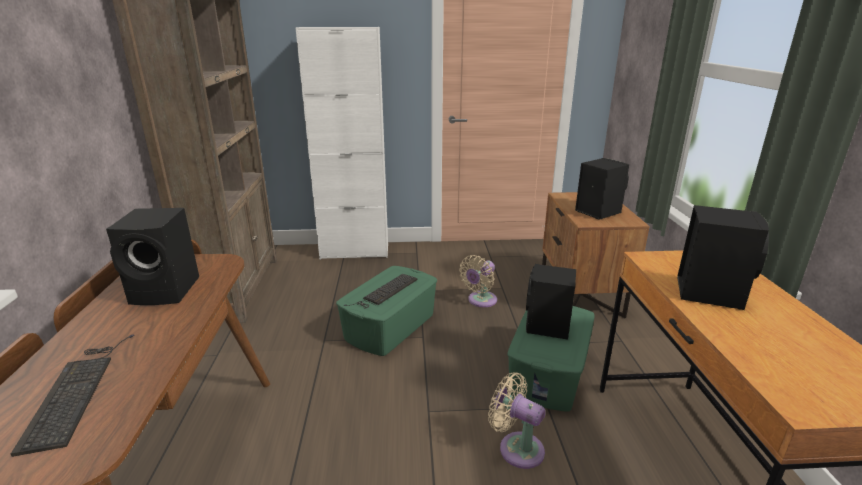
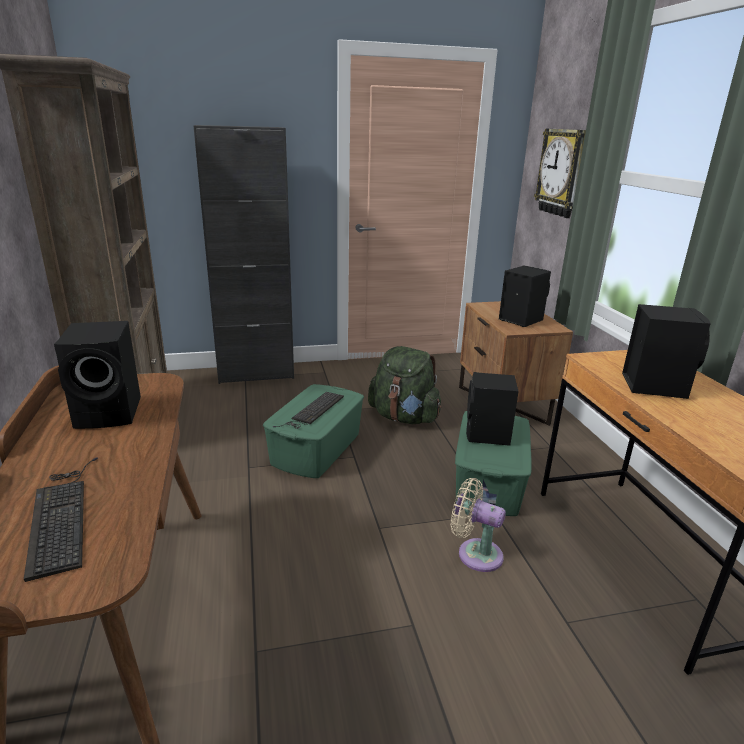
camera: 10 degrees left, 0 degrees up
(354, 252) = (256, 374): white cabinet -> black cabinet
(480, 301) = (404, 417): beige fan -> green backpack
(651, 65) = (563, 172): none -> wall clock

